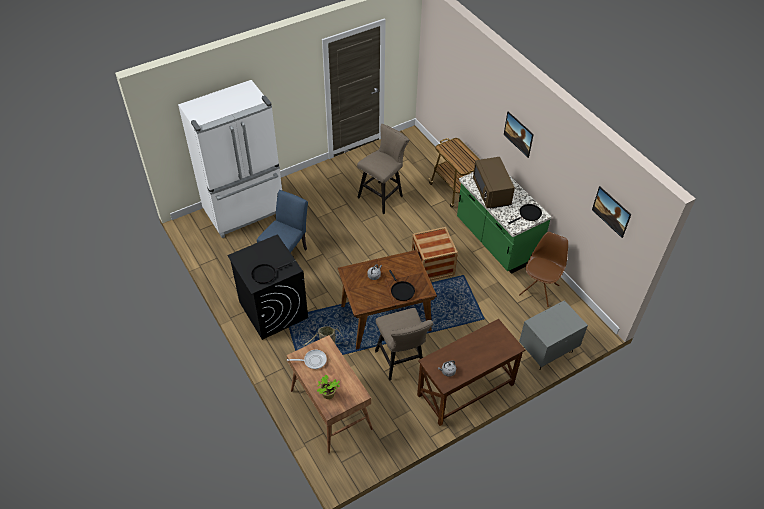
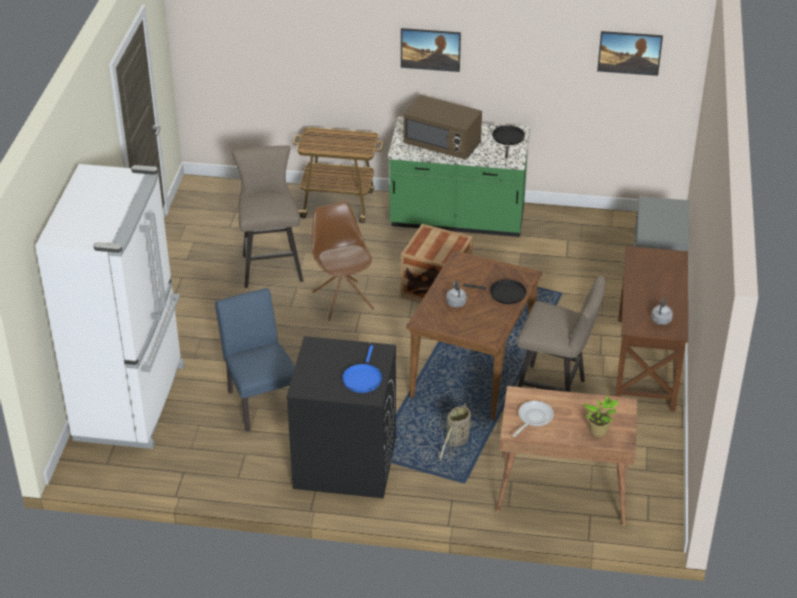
camera: 50 degrees left, 10 degrees down
(265, 274) = (362, 378): black frying pan -> blue frying pan
(539, 289) = (566, 230): brown chair -> brown chair (342, 300)

